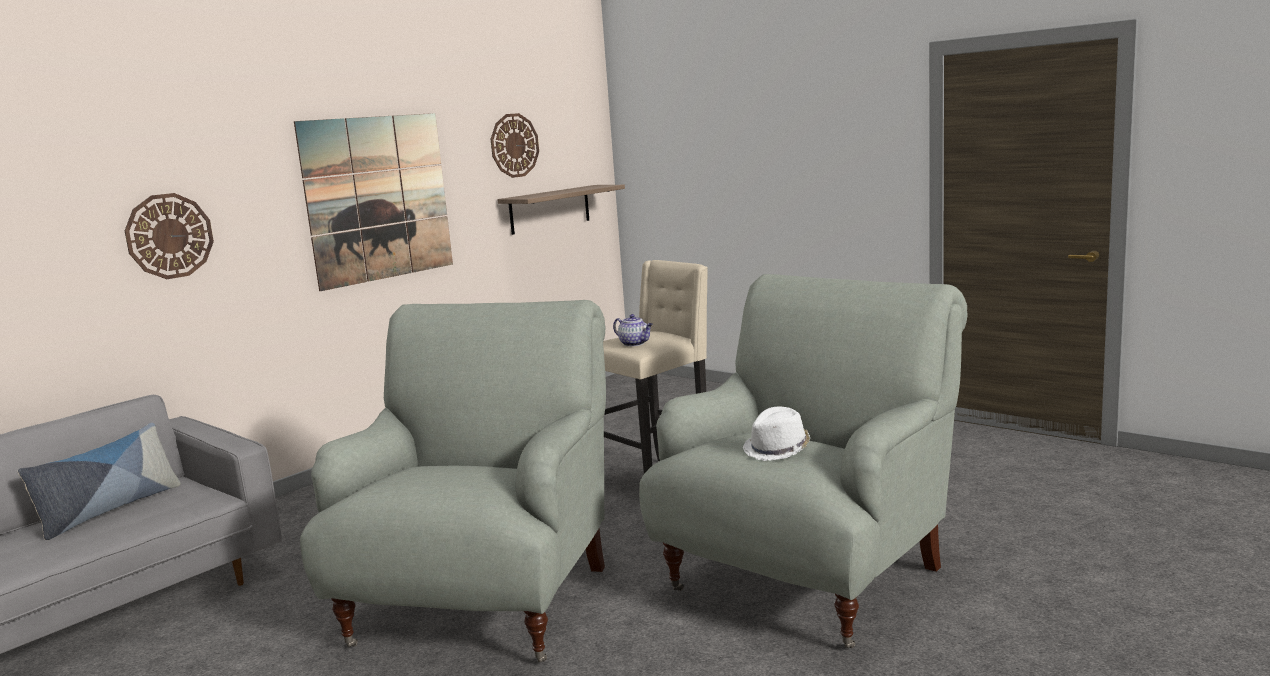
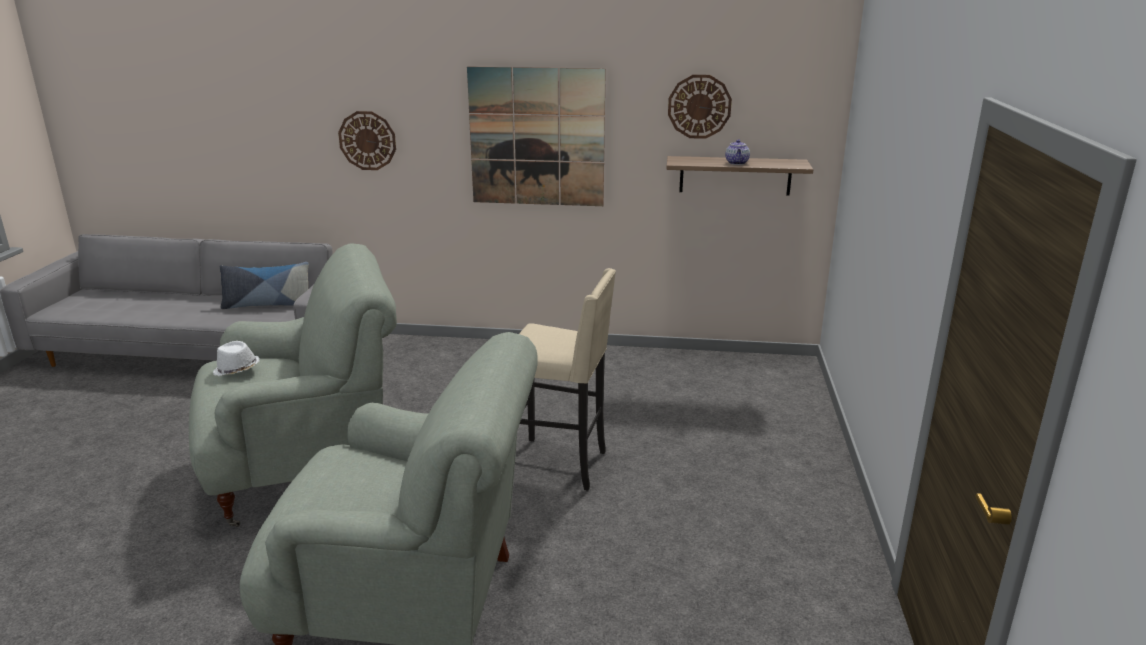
camera: 55 degrees right, 10 degrees up
(635, 344) = (533, 341): teapot -> teapot (737, 163)
(778, 450) = (332, 488): white hat -> white hat (236, 370)

